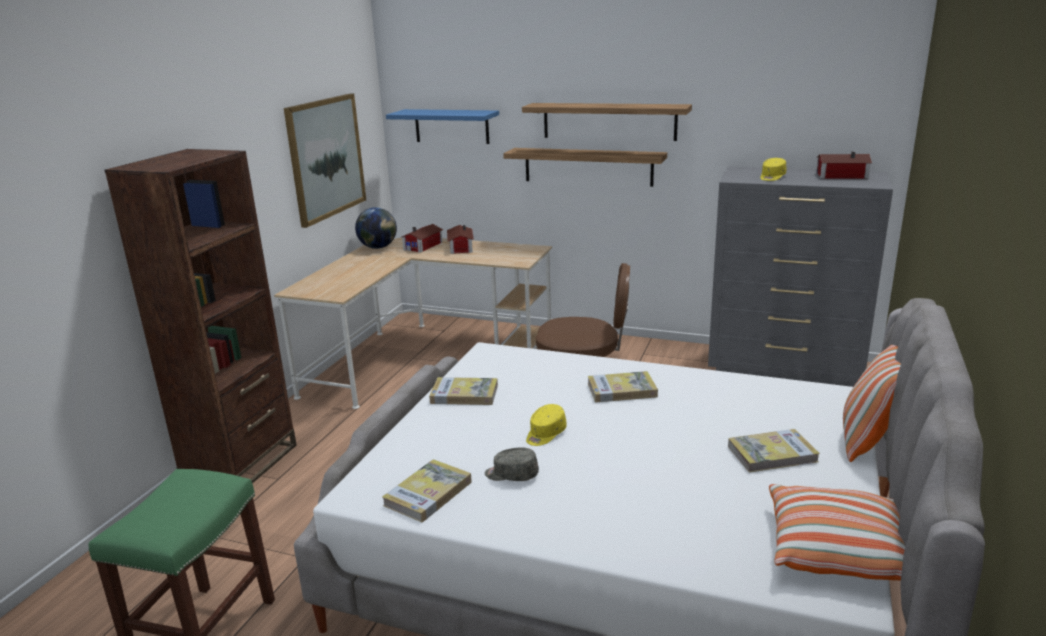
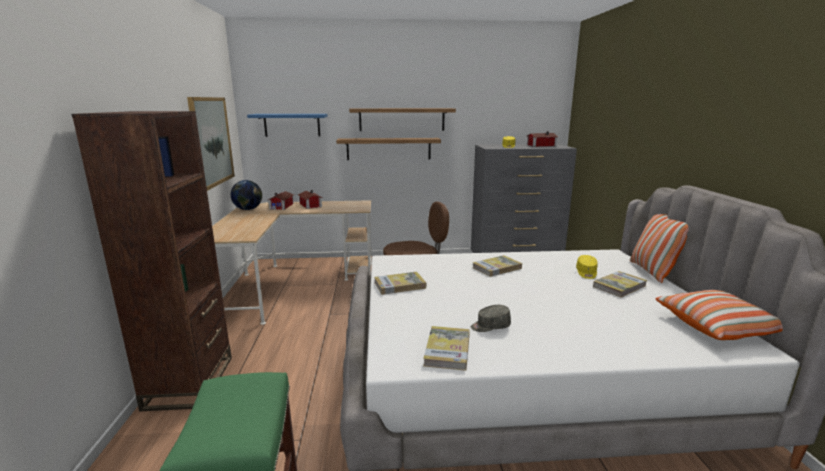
camera: 25 degrees left, 5 degrees down
(545, 434) = (481, 299): yellow cap -> yellow cap (586, 273)

